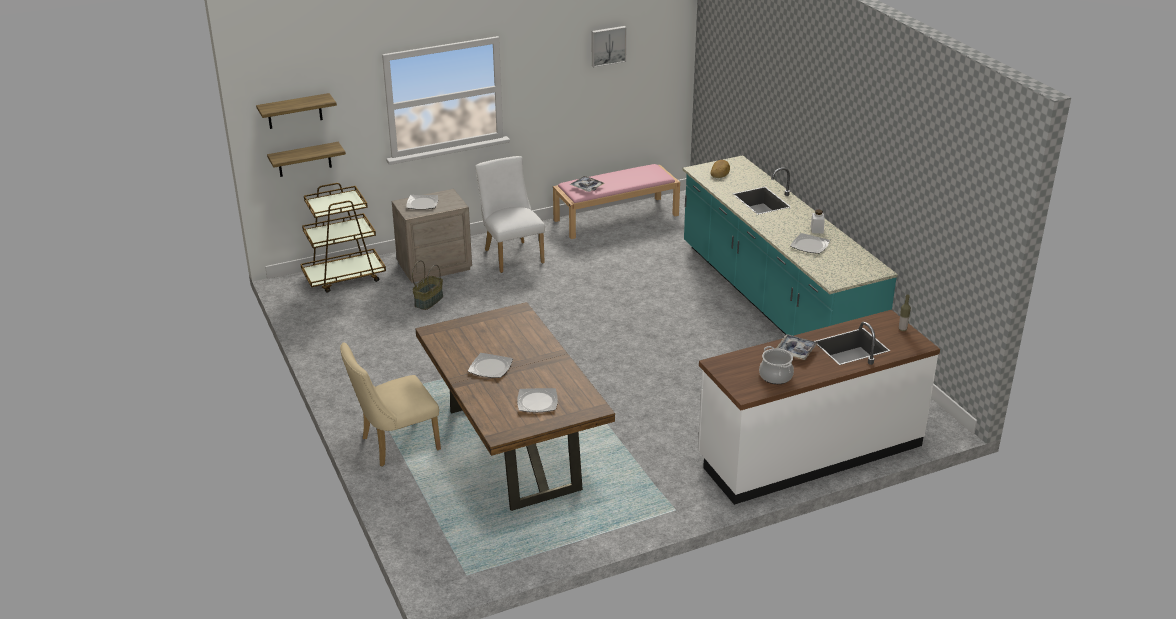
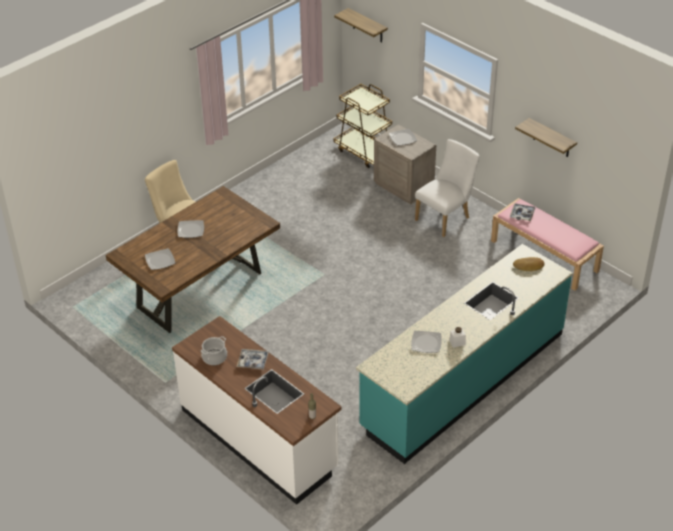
camera: 70 degrees right, 10 degrees up
(304, 159) = (369, 61): shelf -> shelf (551, 138)
(428, 301) = (356, 199): basket -> none
(608, 45) = (577, 121): picture -> none

